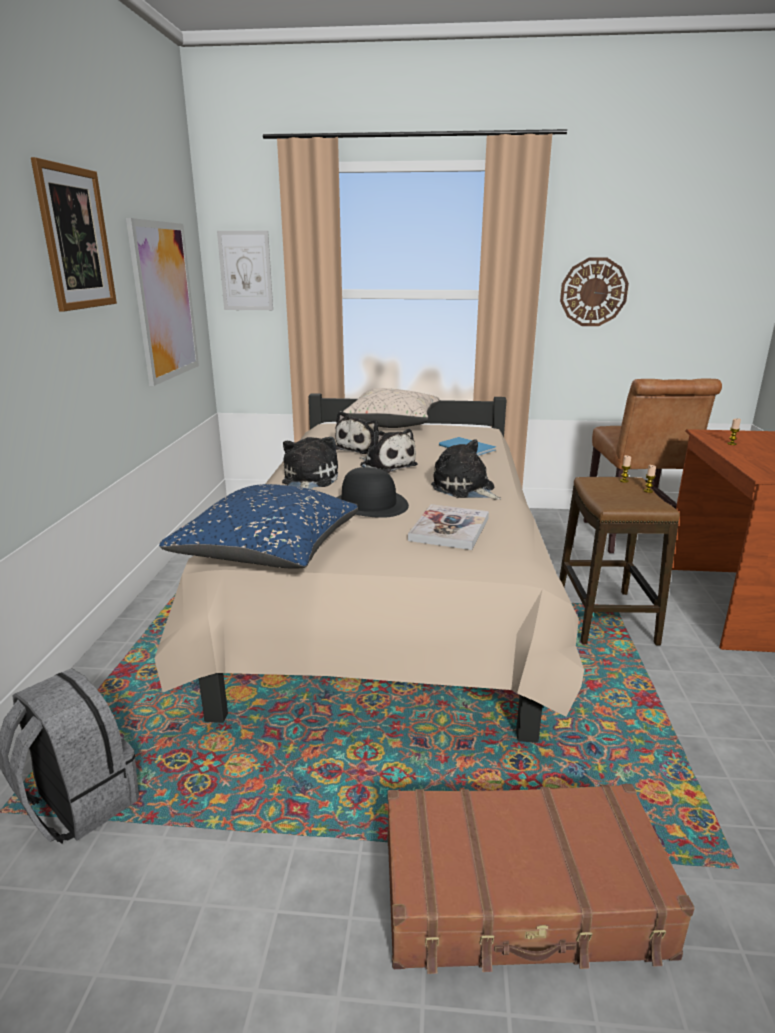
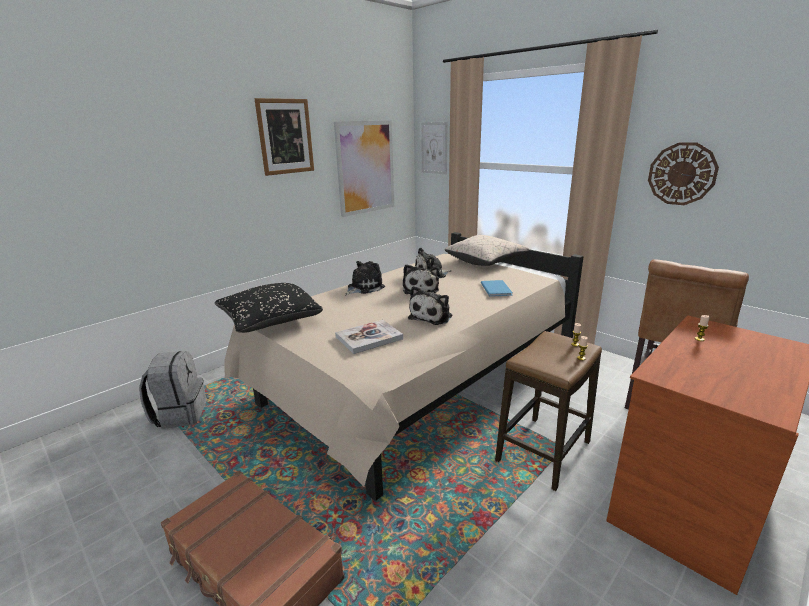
camera: 40 degrees right, 0 degrees up
(267, 553) = (270, 321): blue pillow -> black pillow
(369, 504) = (361, 310): black hat -> none
(465, 489) = (432, 316): plush toy -> plush toy turned 150 degrees counterclockwise

